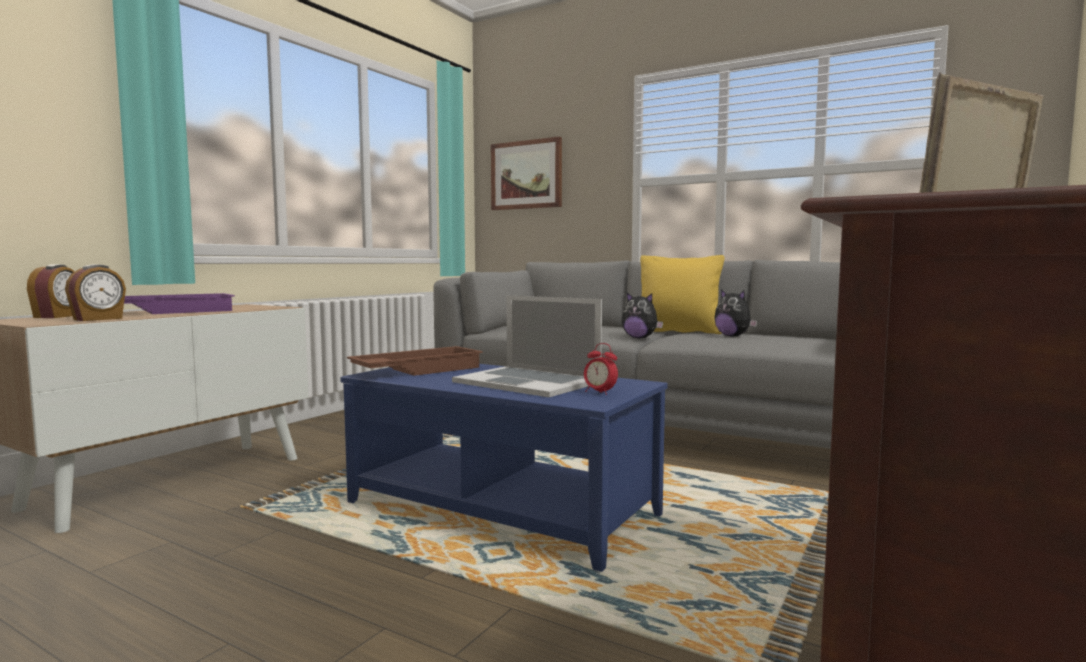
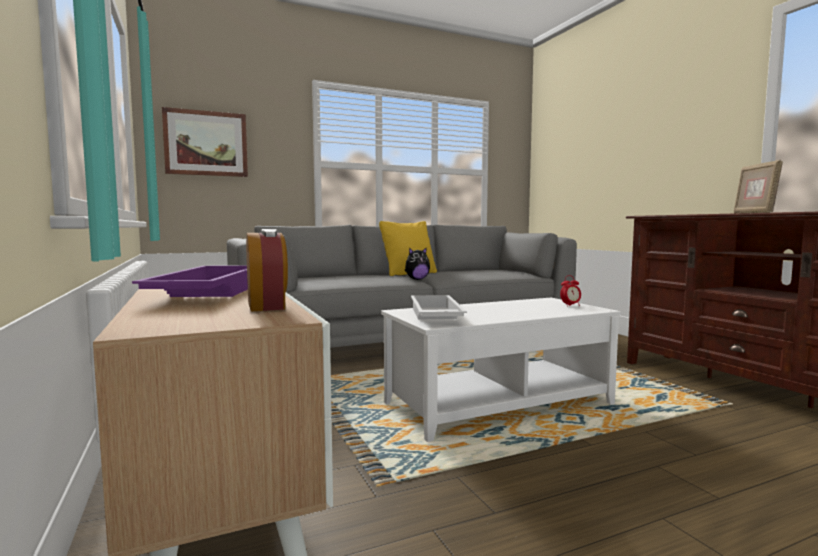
camera: 55 degrees left, 0 degrees up
(58, 316) = (153, 315): alarm clock -> none
(417, 370) = (434, 316): brown tray -> white tray
(502, 508) = (497, 403): blue coffee table -> white coffee table
(527, 382) = (520, 308): laptop -> none
(733, 336) = (457, 272): plush toy -> none

